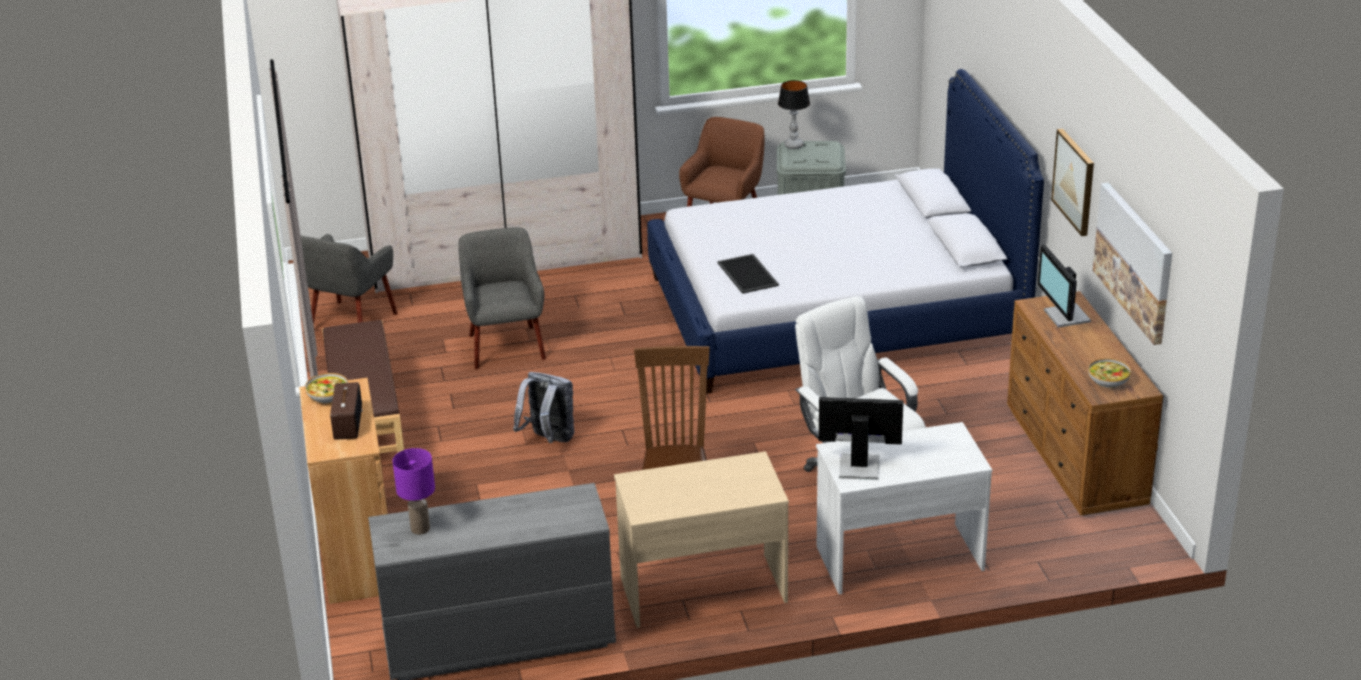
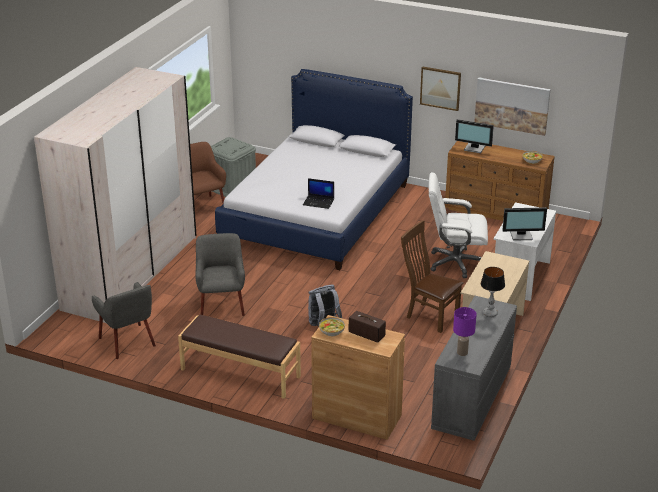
camera: 55 degrees left, 0 degrees up
(505, 346) = (222, 305): grey armchair -> grey armchair turned 60 degrees clockwise
(749, 274) = (319, 202): tray -> laptop
(794, 145) = (216, 147): table lamp -> table lamp (490, 313)
(858, 466) = (521, 235): monitor -> monitor turned 135 degrees counterclockwise

